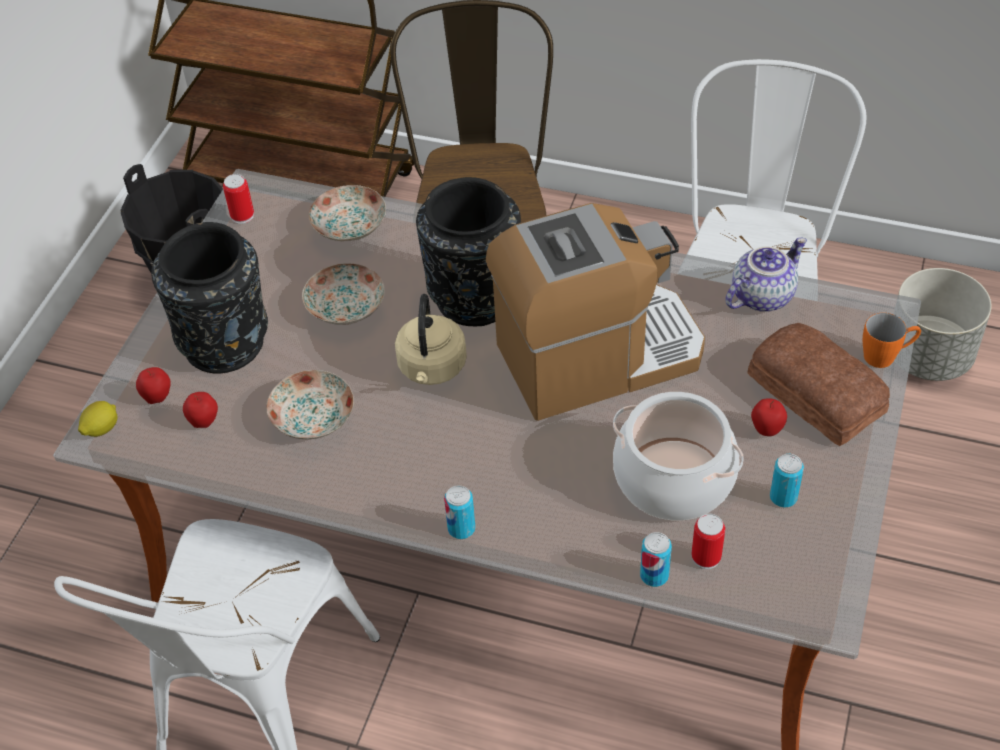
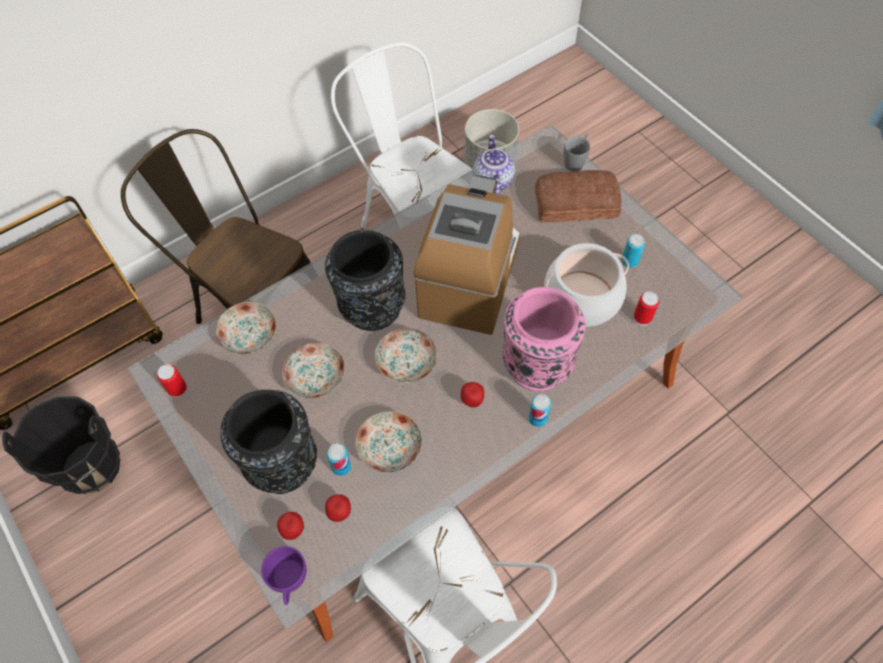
camera: 55 degrees left, 10 degrees up
(101, 429) = (289, 582): lemon -> purple cup
(432, 369) = (407, 362): beige kettle -> plate
(536, 486) = (536, 363): none -> pink vase
(654, 575) = (637, 348): can -> can (341, 466)
(766, 430) = (582, 239): apple -> apple (472, 401)
(886, 355) = (575, 161): orange mug -> grey mug

